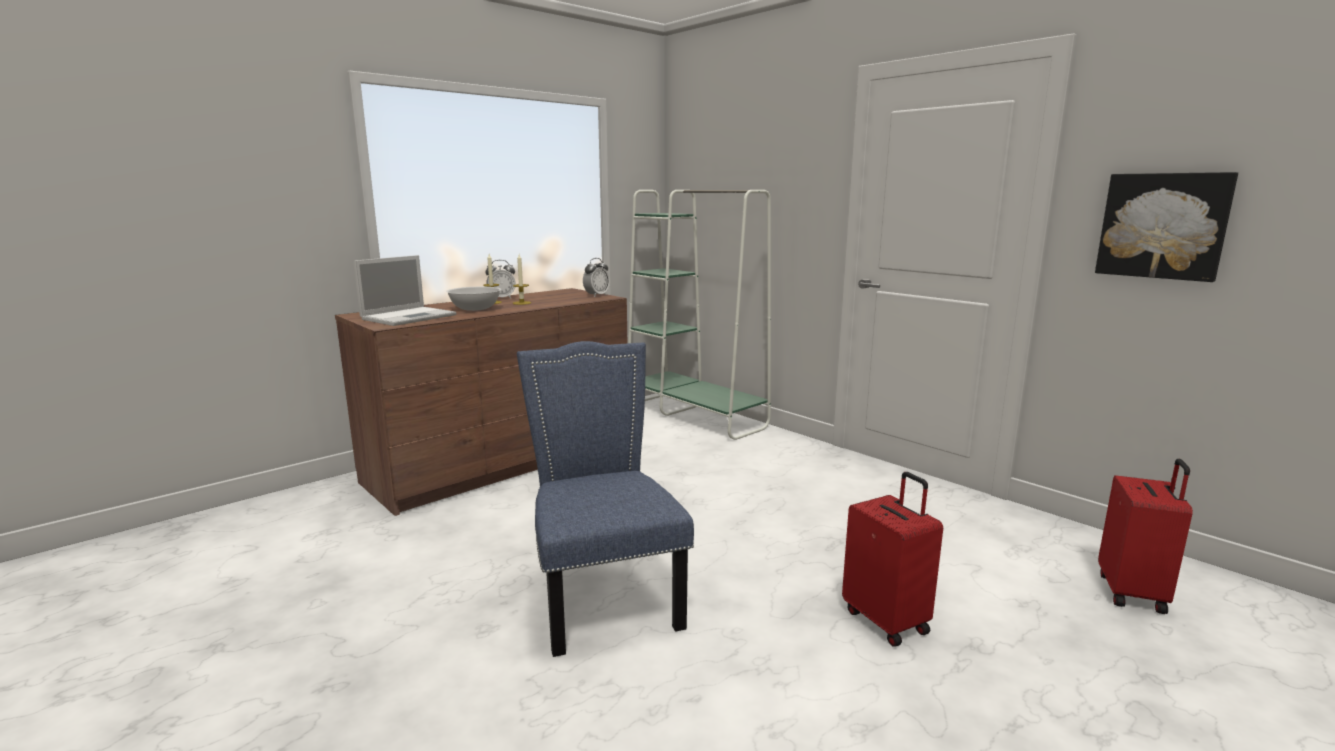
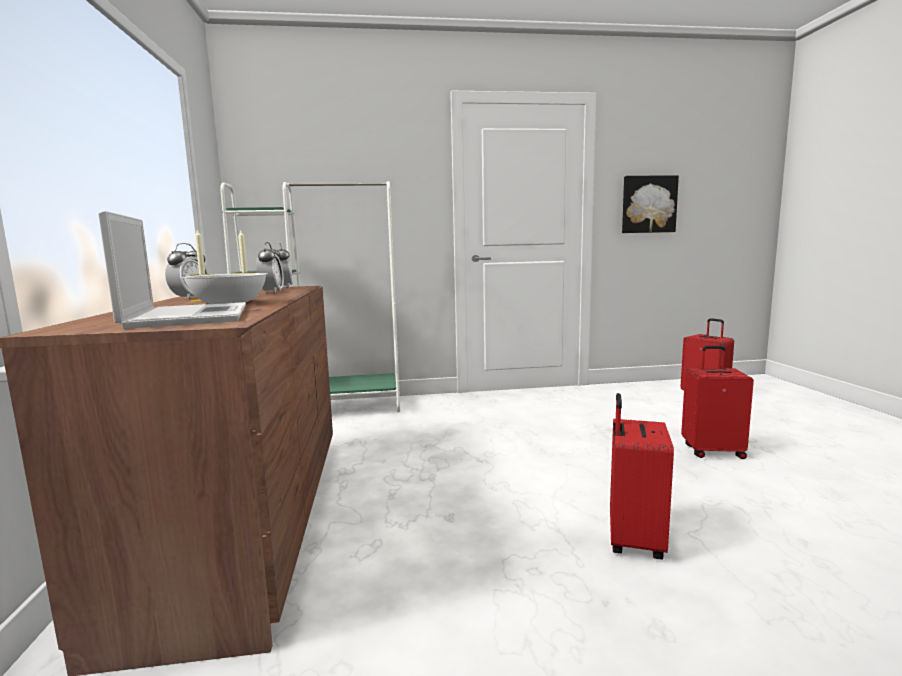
camera: 55 degrees left, 5 degrees down
(557, 300) = (272, 292): none -> alarm clock
(604, 600) = (633, 540): blue chair -> red suitcase

